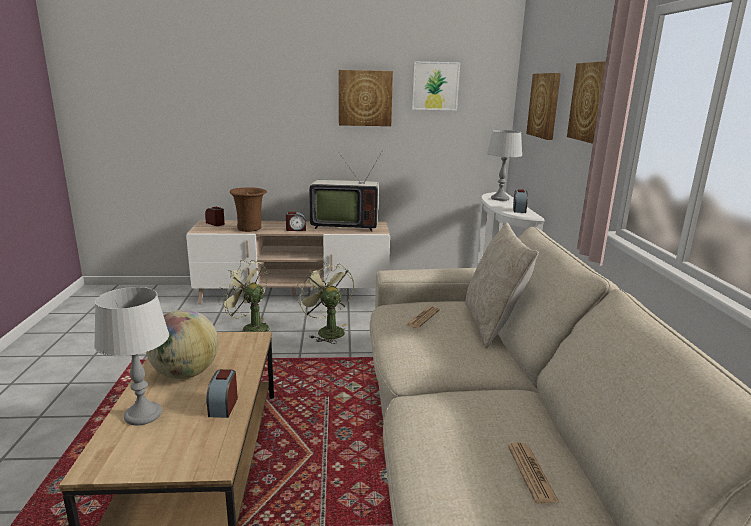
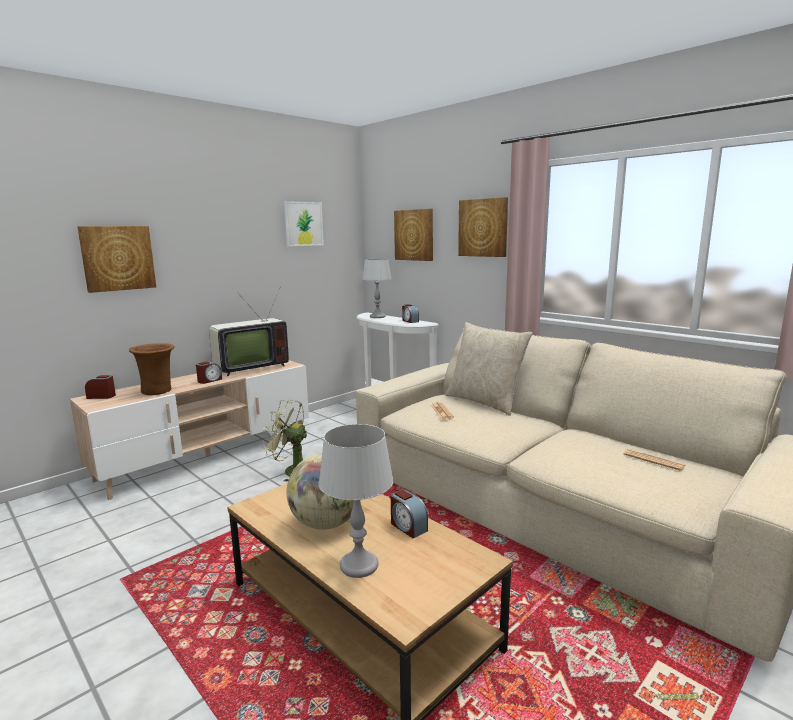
camera: 40 degrees left, 5 degrees down
(250, 329) = (212, 497): green fan -> none
(365, 98) = (245, 237): picture -> picture (118, 258)

